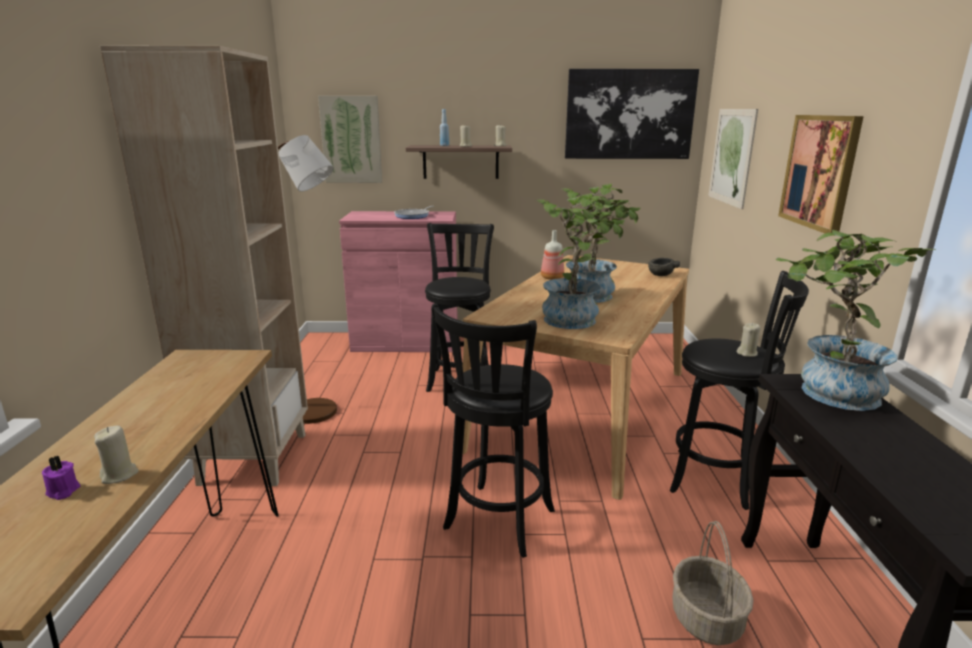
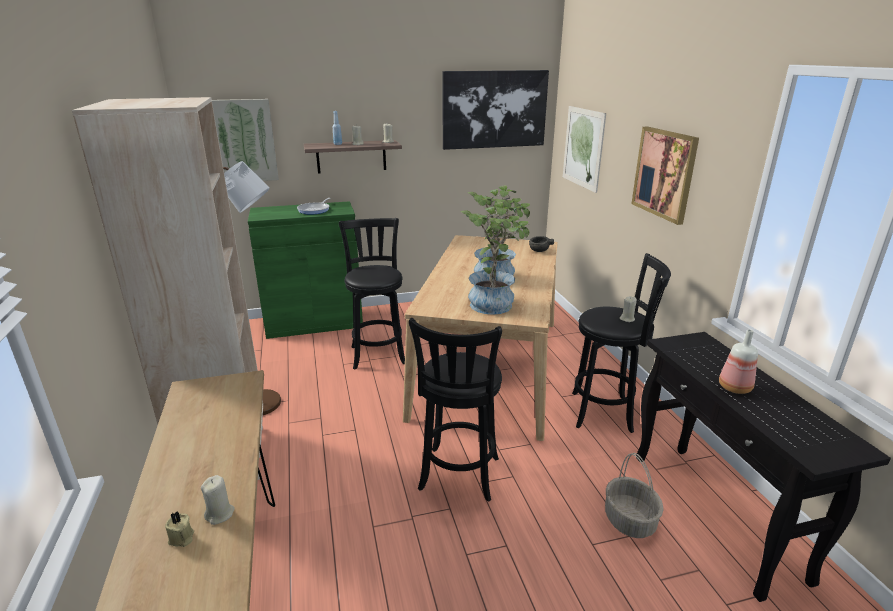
camera: 15 degrees left, 5 degrees up
(62, 491) = (181, 538): purple candle -> beige candle
(406, 342) = (314, 322): pink cabinet -> green cabinet
(551, 278) = (454, 262): bottle -> bottle (733, 388)
(827, 392) = (696, 349): potted plant -> none

